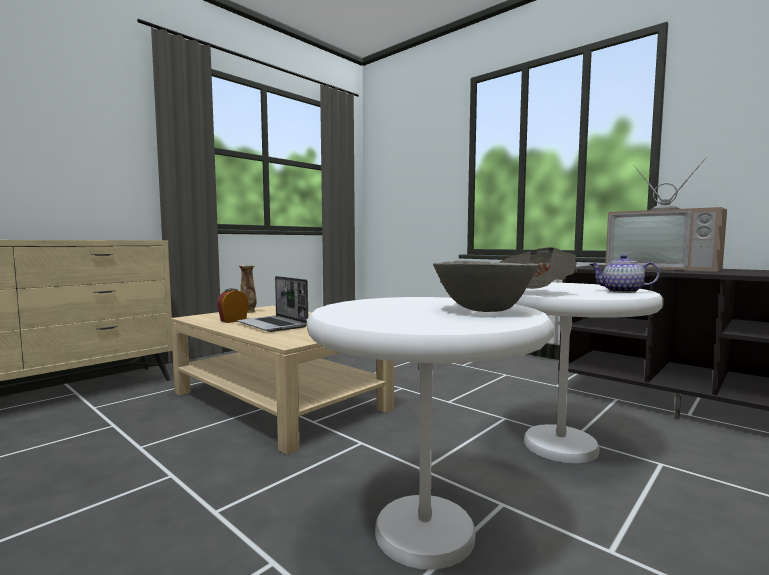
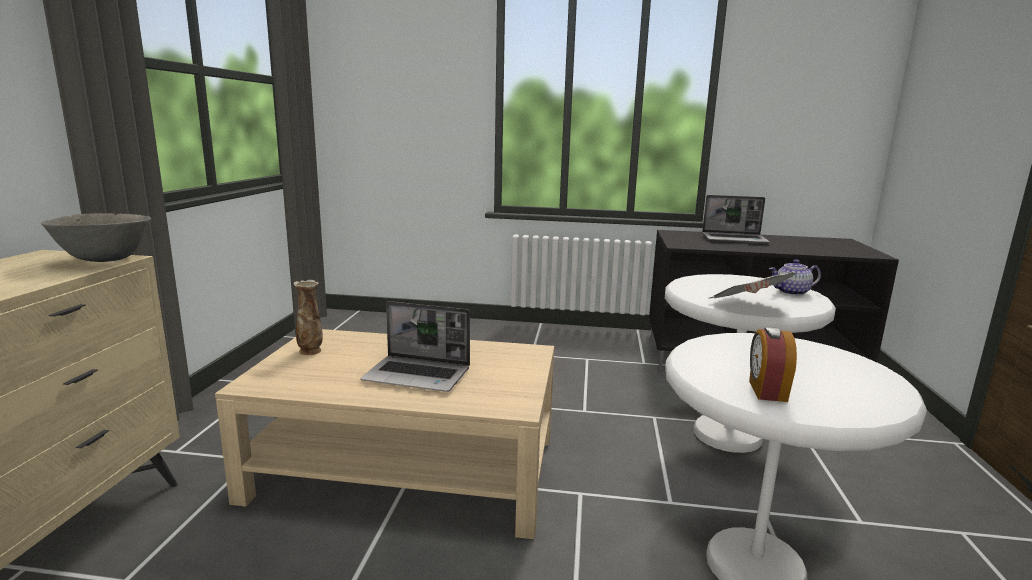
camera: 35 degrees left, 10 degrees up
(233, 320) = (338, 377): alarm clock -> alarm clock (766, 391)
(483, 311) = (820, 361): grey bowl -> grey bowl (104, 260)
(663, 268) = (735, 239): television -> laptop

